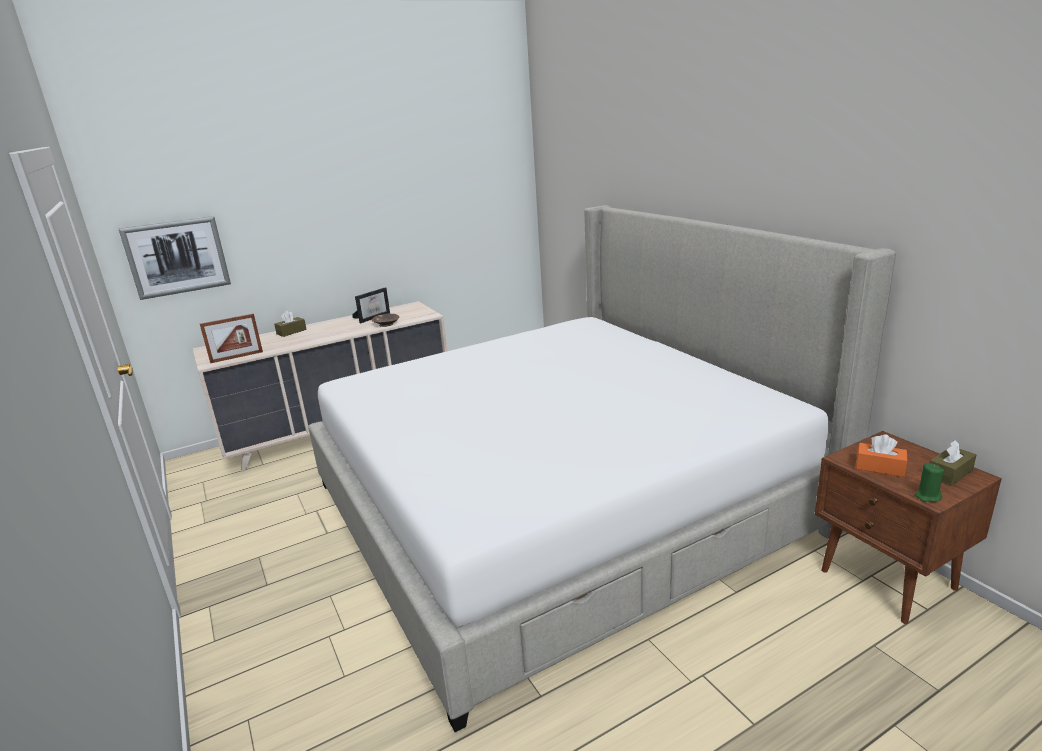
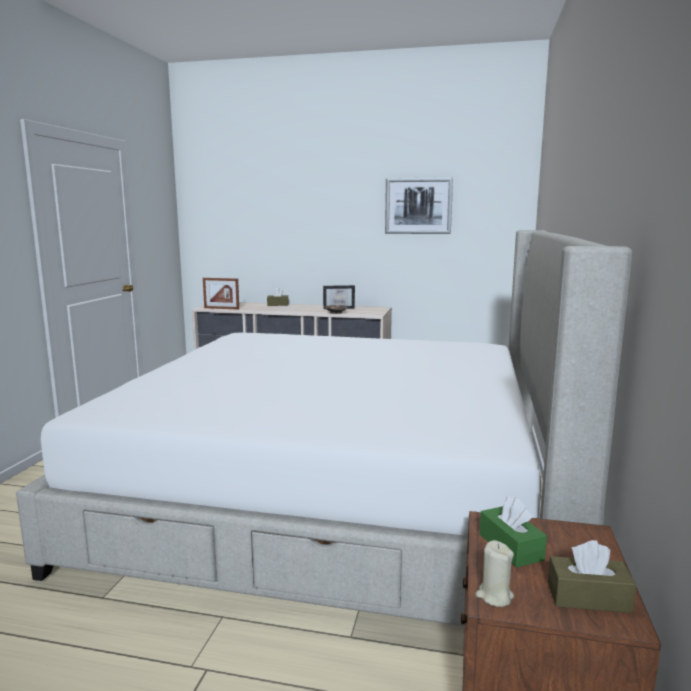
camera: 40 degrees right, 10 degrees down
(177, 257) = (221, 234): picture -> picture (418, 206)
(879, 467) = (510, 547): orange tissue box -> green tissue box
(927, 497) = (494, 596): green candle -> beige candle

